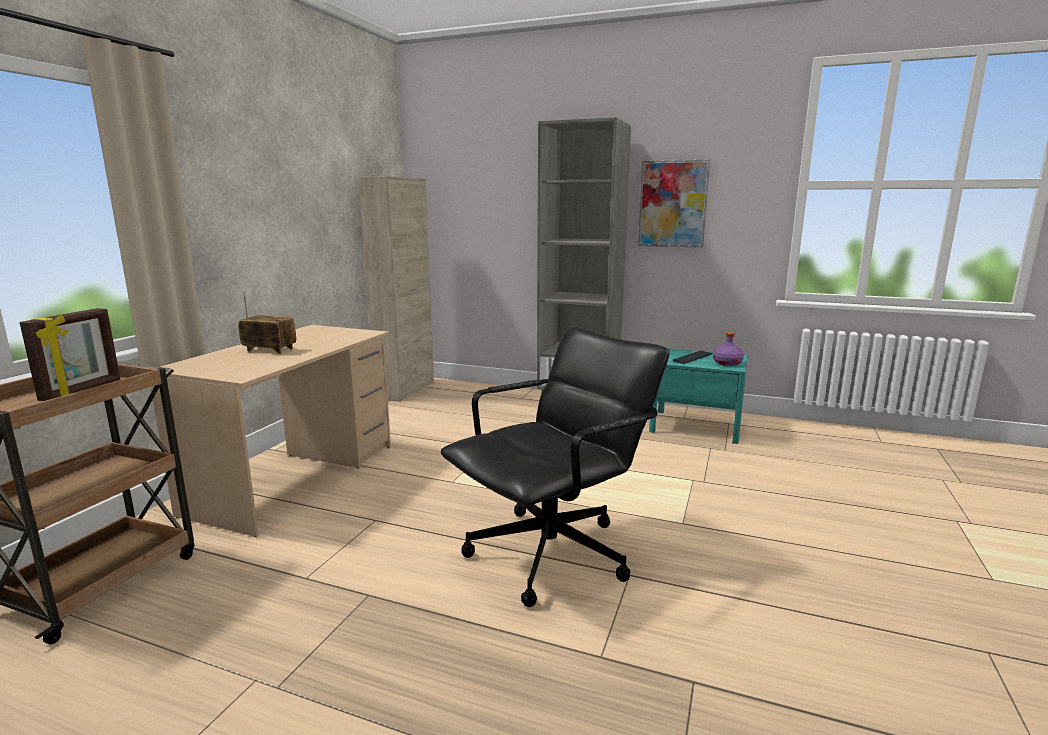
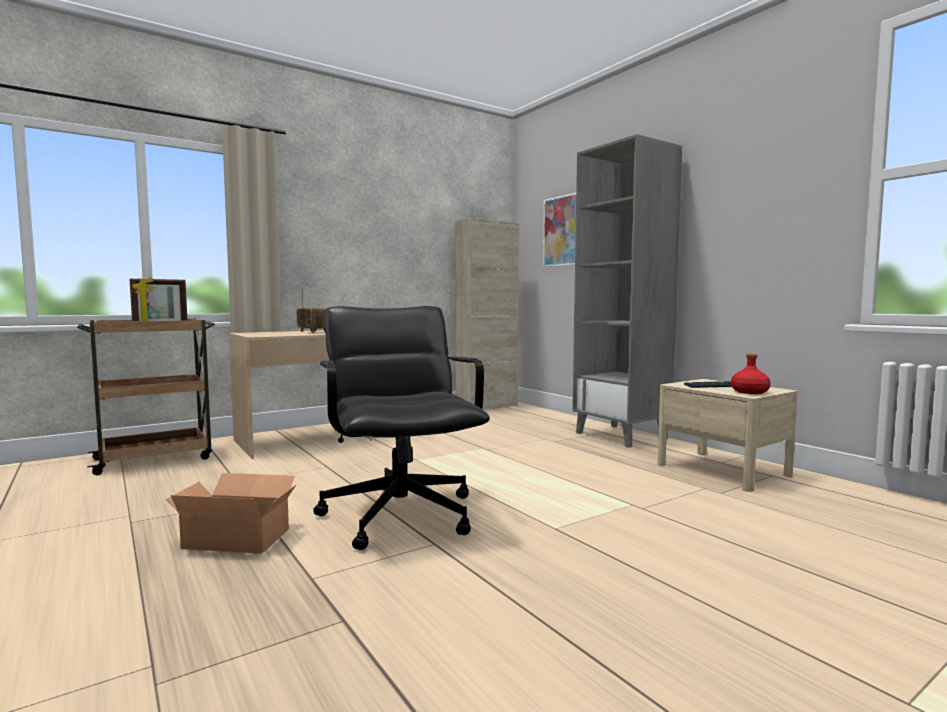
camera: 35 degrees right, 10 degrees down
(448, 647) = (236, 537): none -> cardboard box
(552, 554) = (401, 514): black office chair -> black office chair turned 105 degrees counterclockwise
(673, 204) = (724, 220): picture -> picture (563, 231)
(695, 426) = (722, 470): turquoise nightstand -> beige nightstand
(727, 363) = (750, 392): purple bottle -> red bottle

